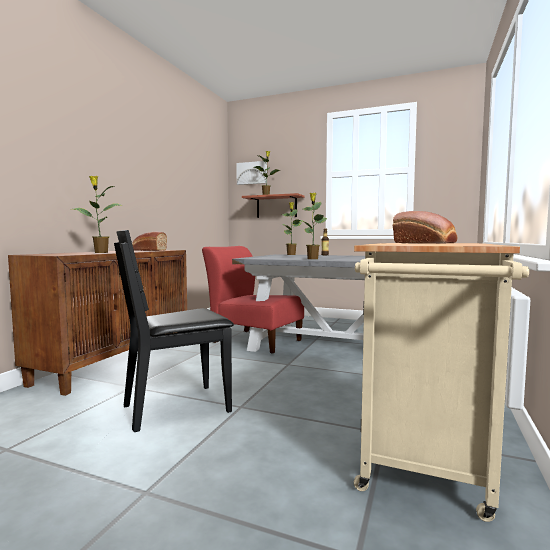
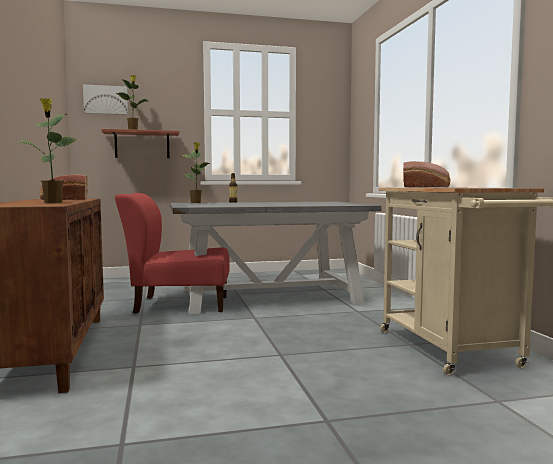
camera: 35 degrees left, 0 degrees up
(177, 407) = (225, 369): black chair -> none
(312, 259) = (258, 205): potted plant -> none

